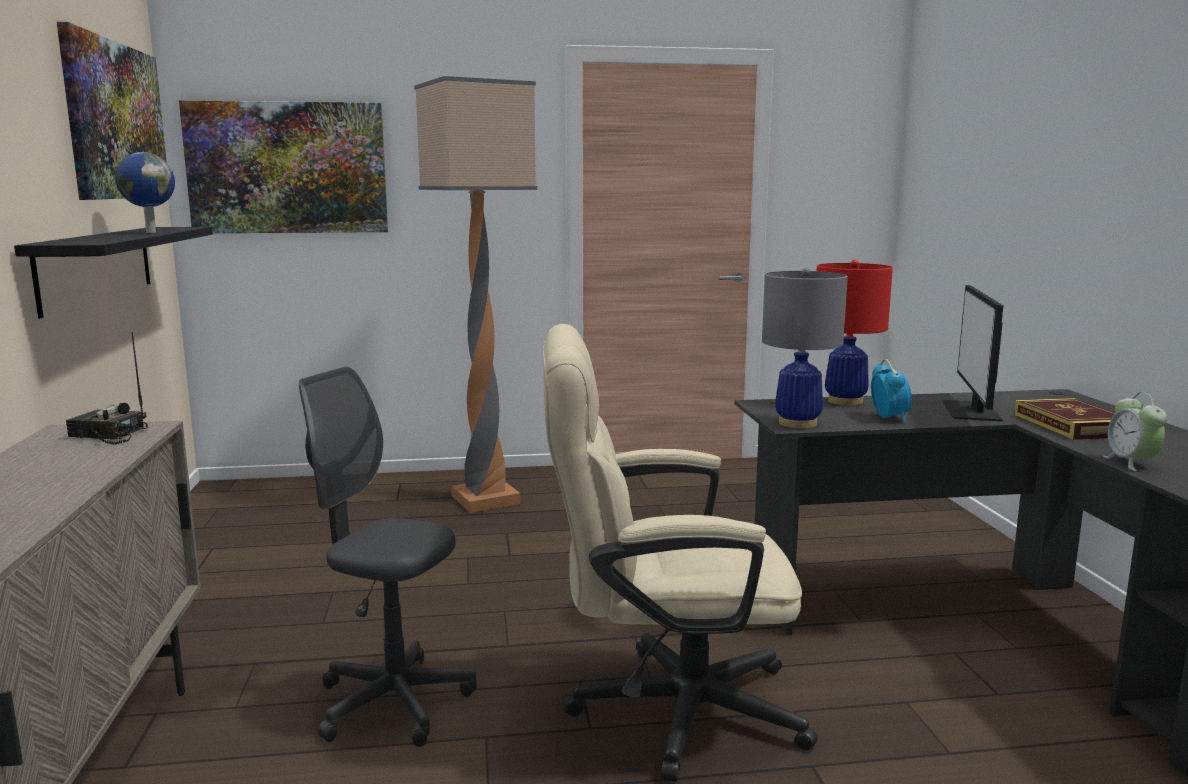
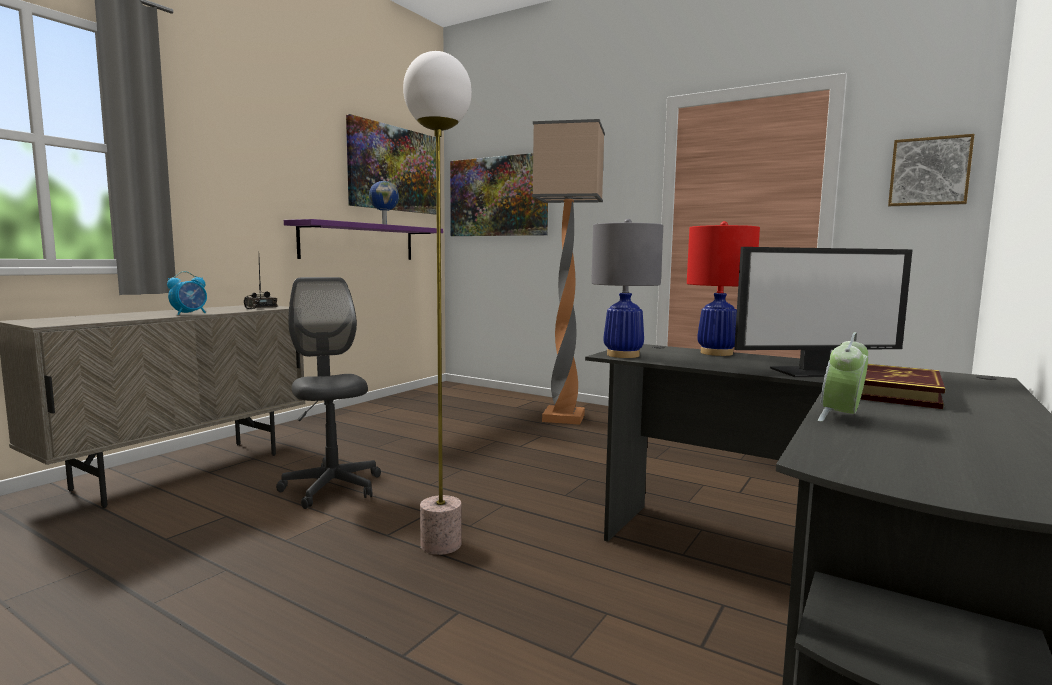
camera: 40 degrees right, 5 degrees down
(97, 266) = (359, 242): black shelf -> purple shelf
(664, 709) = (441, 544): beige office chair -> floor lamp
(849, 167) = (929, 172): none -> picture
(889, 418) = (712, 363): alarm clock -> alarm clock (190, 313)
(973, 411) = (817, 371): monitor -> monitor turned 150 degrees counterclockwise

